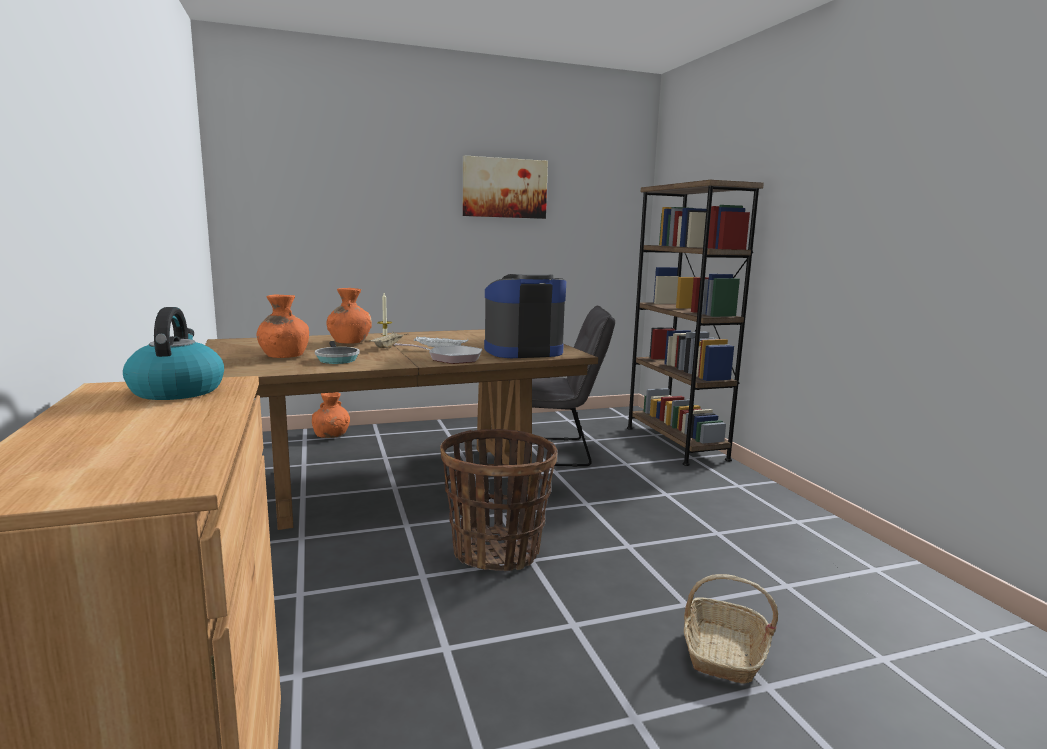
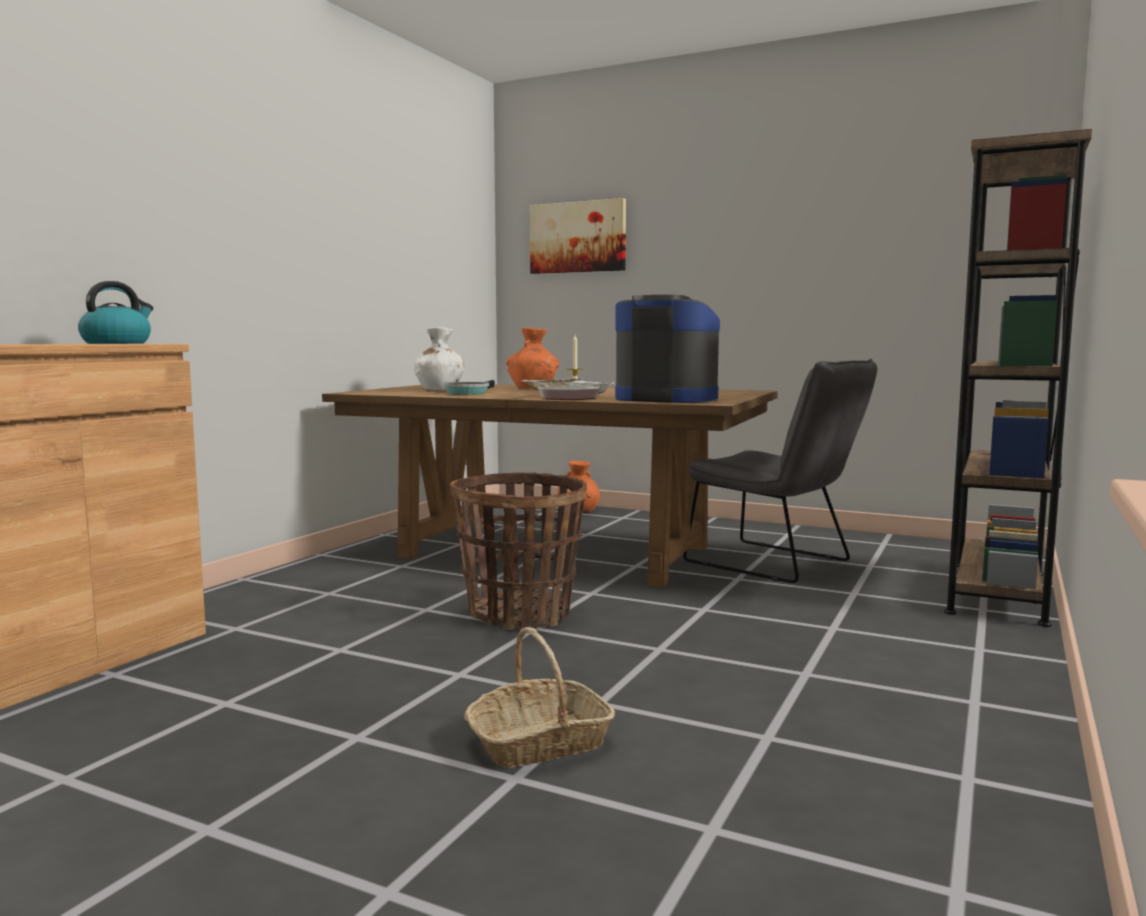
camera: 45 degrees right, 5 degrees down
(284, 356) = (439, 390): orange vase -> white vase
(504, 188) = (811, 209): picture -> picture (578, 237)

